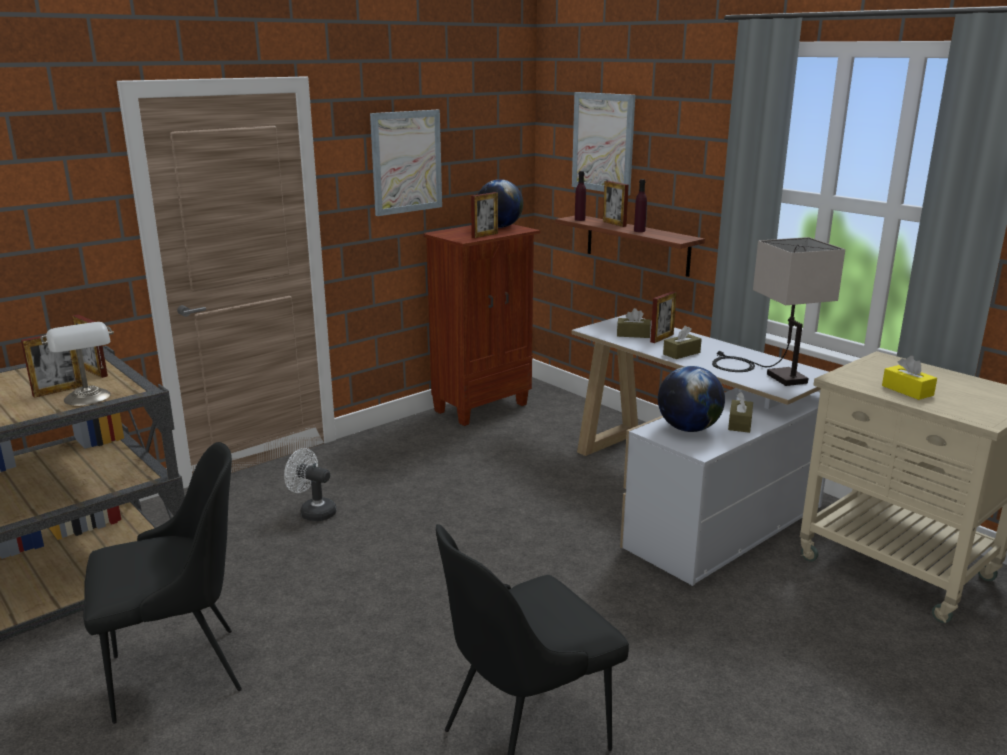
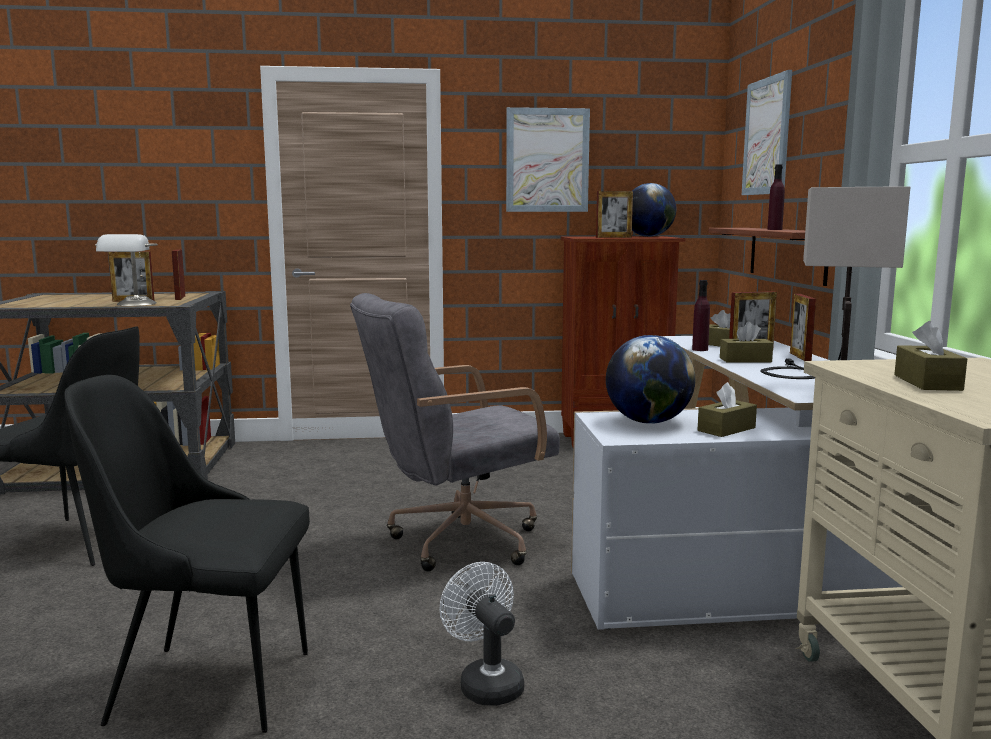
camera: 35 degrees right, 10 degrees down
(313, 512) = (343, 475): white fan -> white fan (486, 683)
(510, 551) = (457, 545): none -> grey office chair
(579, 219) = (733, 227): purple bottle -> purple bottle (700, 349)
(614, 224) = (762, 228): picture frame -> picture frame (800, 357)
(907, 390) = (927, 382): yellow tissue box -> brown tissue box

